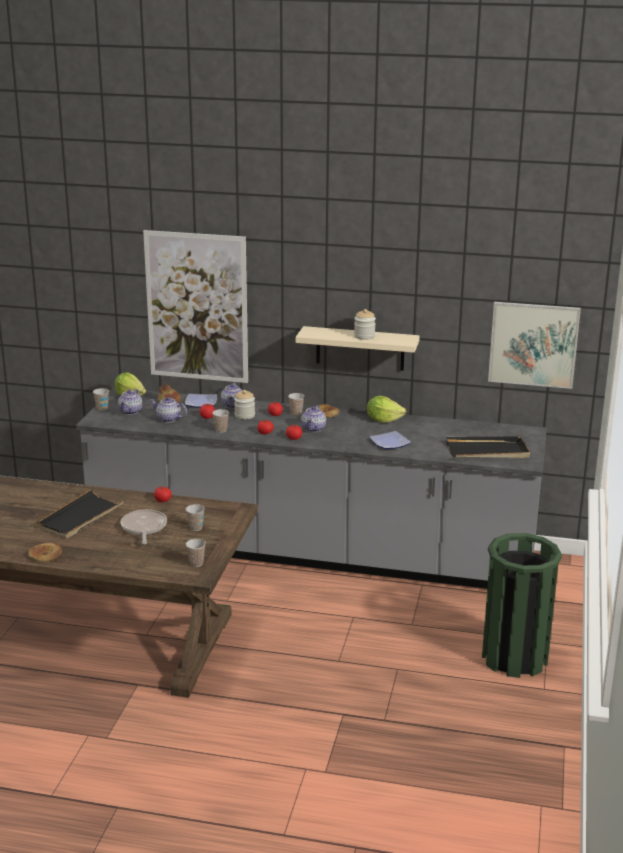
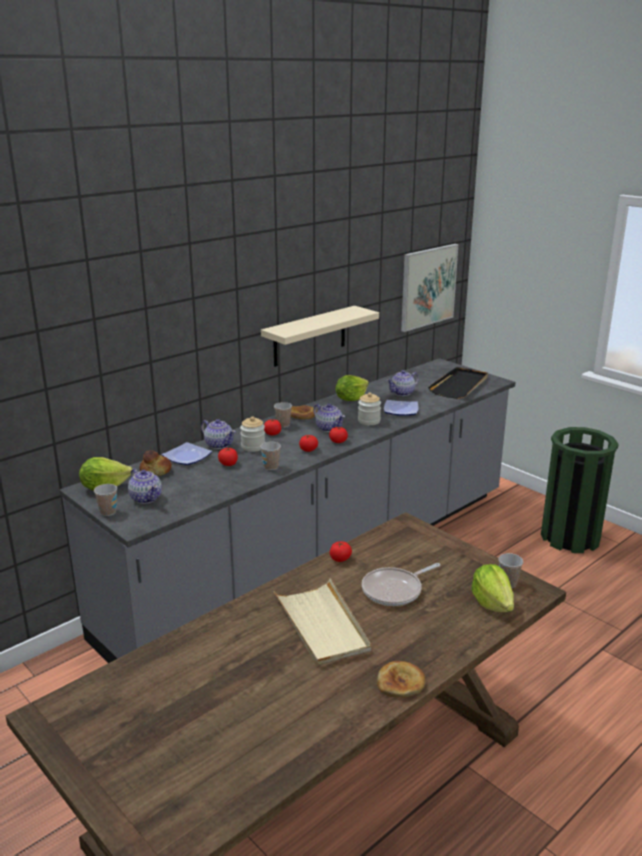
camera: 55 degrees left, 0 degrees up
(80, 517) = (322, 625): black tray -> beige tray
(143, 528) = (395, 590): frying pan -> frying pan turned 60 degrees counterclockwise
(163, 563) = (492, 603): none -> lettuce
(169, 419) = (202, 484): teapot -> teapot (402, 393)
(195, 528) = (425, 559): cup -> none
(197, 307) = (151, 344): picture -> none
(364, 336) = (328, 318): jar -> jar (369, 421)

